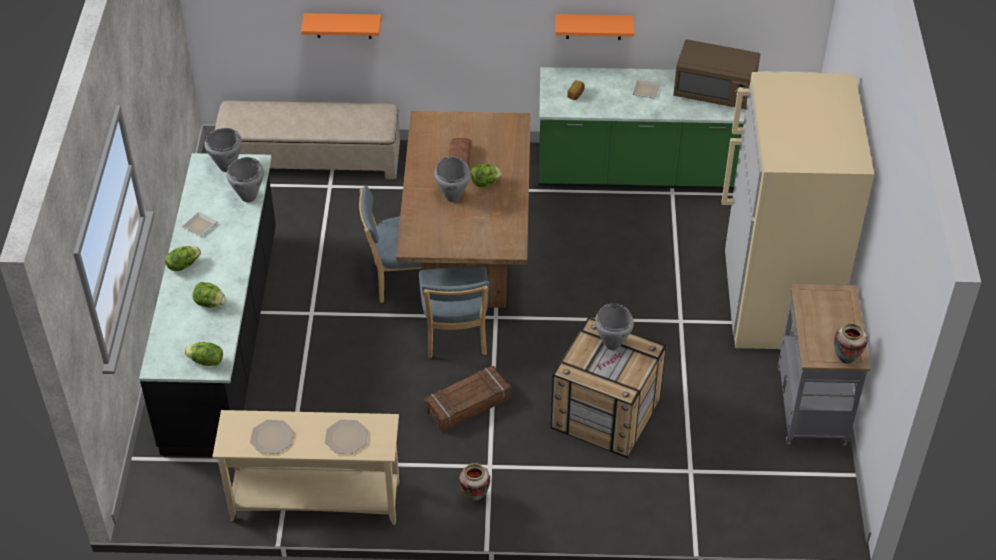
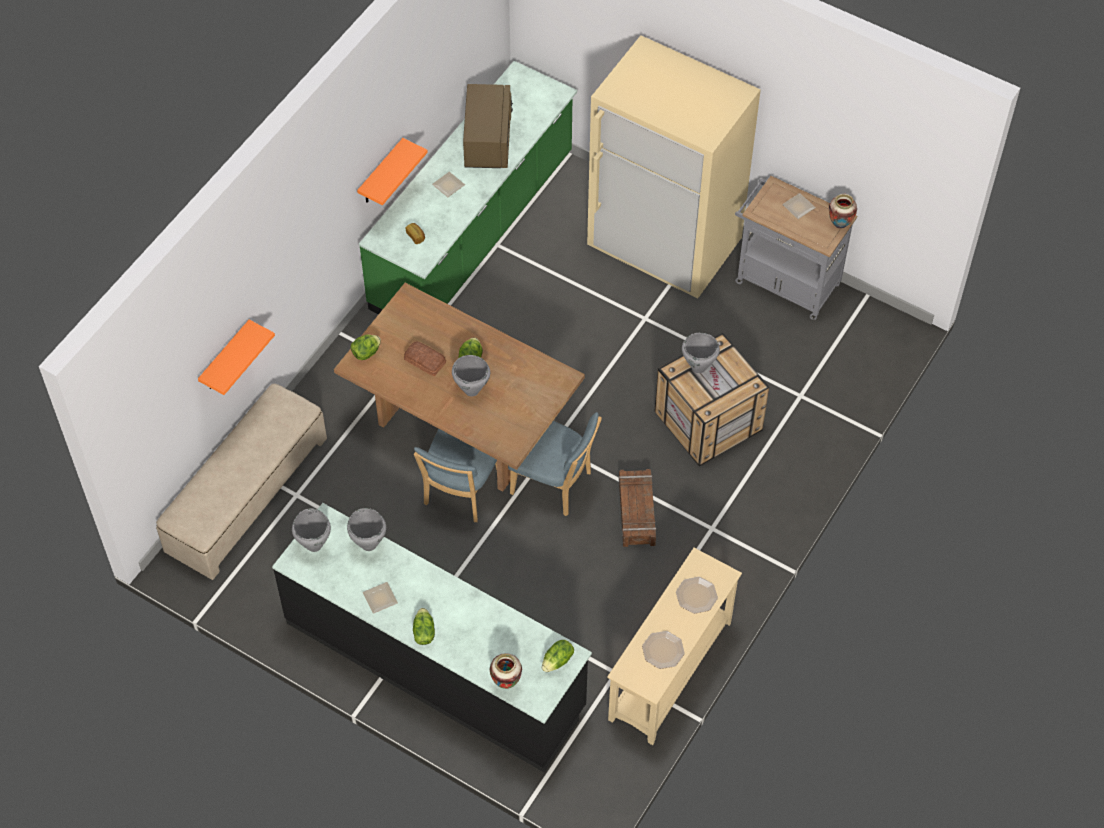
camera: 60 degrees left, 10 degrees up
(210, 303) = (488, 630): lettuce -> lettuce (366, 353)
(475, 496) = (736, 554): vase -> vase (506, 682)
(714, 92) = (487, 141): brown microwave -> brown microwave turned 45 degrees counterclockwise
(837, 319) = (797, 207): none -> plate

